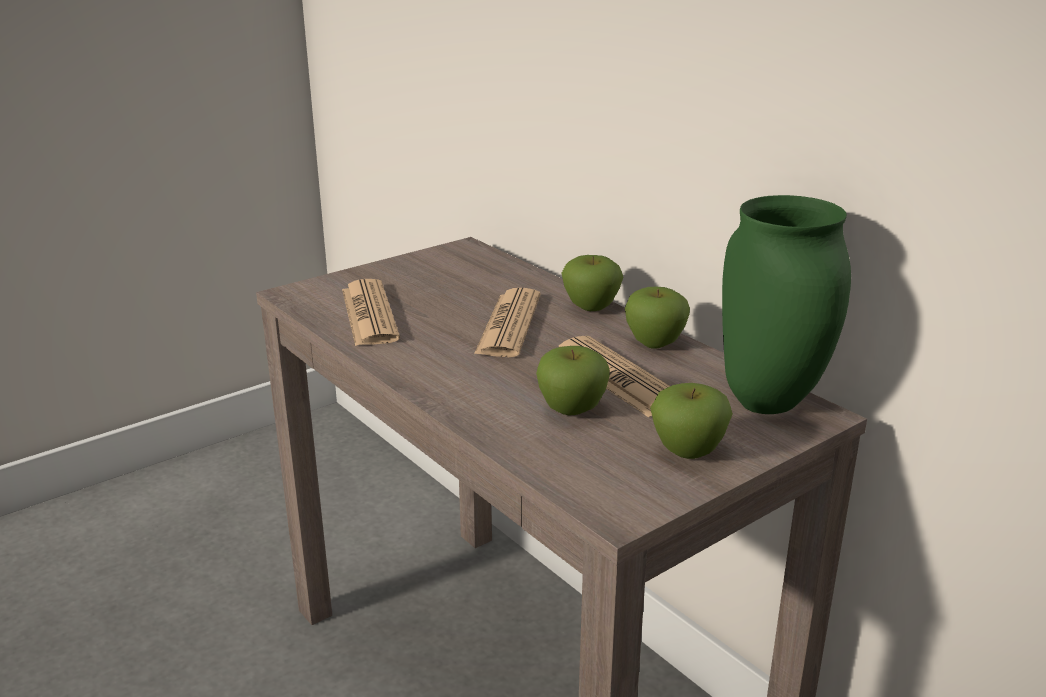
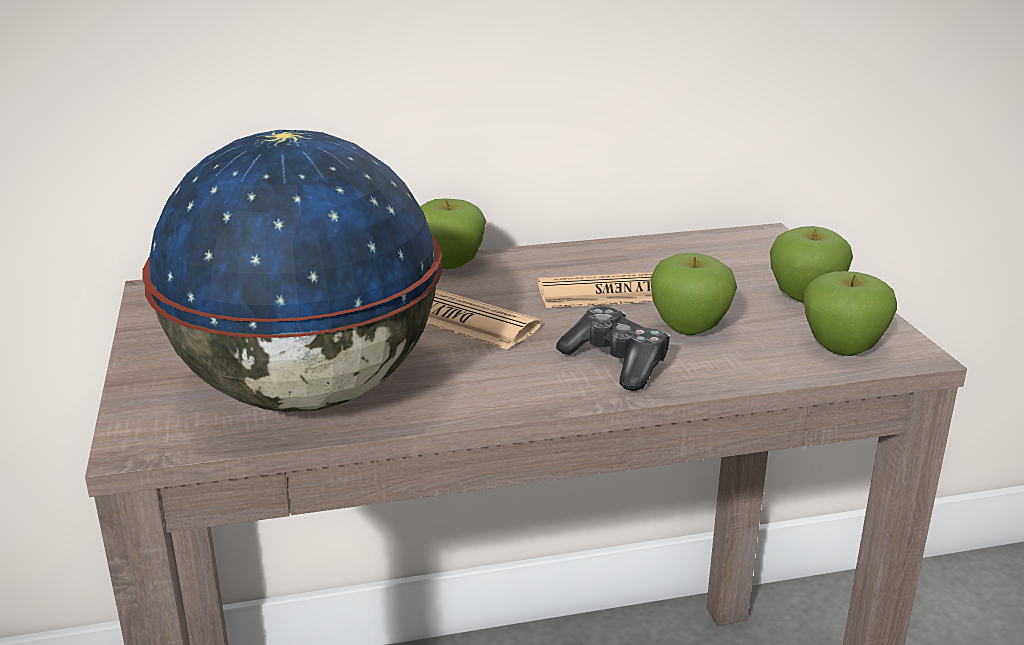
camera: 65 degrees left, 0 degrees up
(369, 314) = (306, 394): newspaper -> globe
(487, 393) = (616, 362): none -> game controller
(655, 343) = (569, 258): apple -> apple (842, 348)
(772, 403) = (733, 245): green vase -> none

